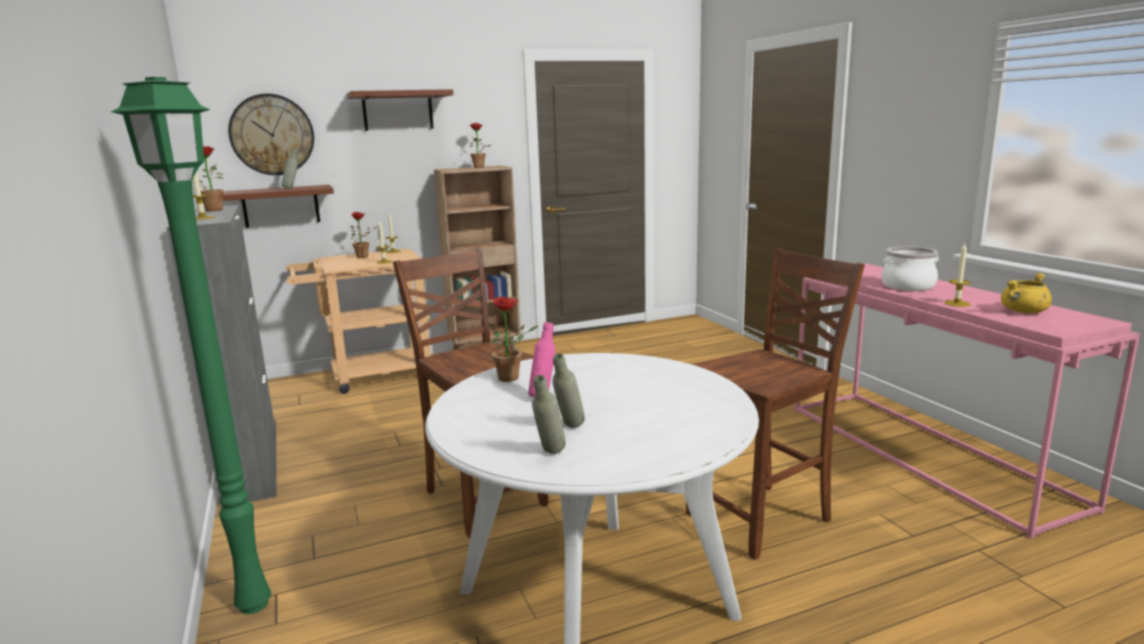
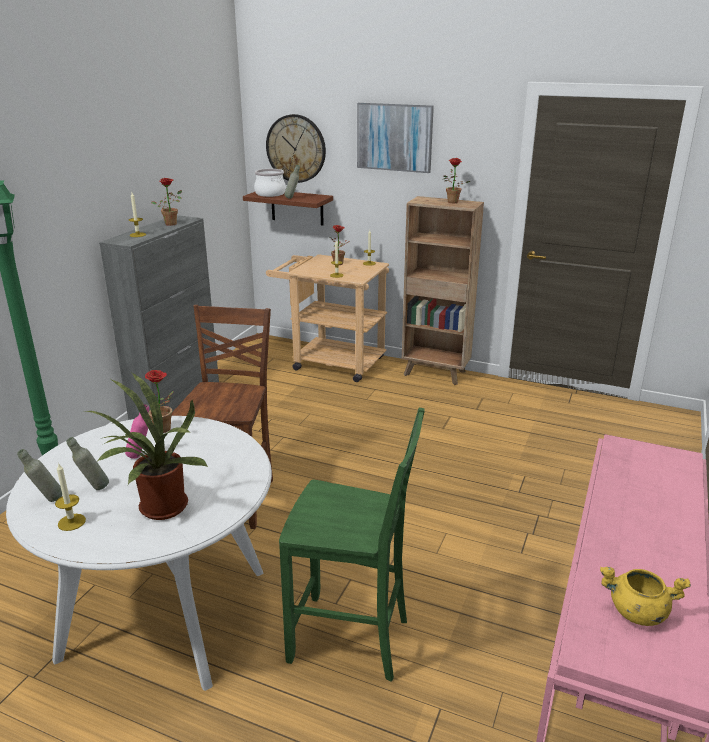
camera: 45 degrees right, 10 degrees up
(398, 111) = (394, 137): brown shelf -> picture
(667, 410) = (159, 509): none -> potted plant
(763, 518) = (352, 640): brown chair -> green chair
(907, 286) = (634, 507): cooking pot -> cooking pot (270, 194)
(957, 303) = (605, 558): candle -> candle (71, 522)

